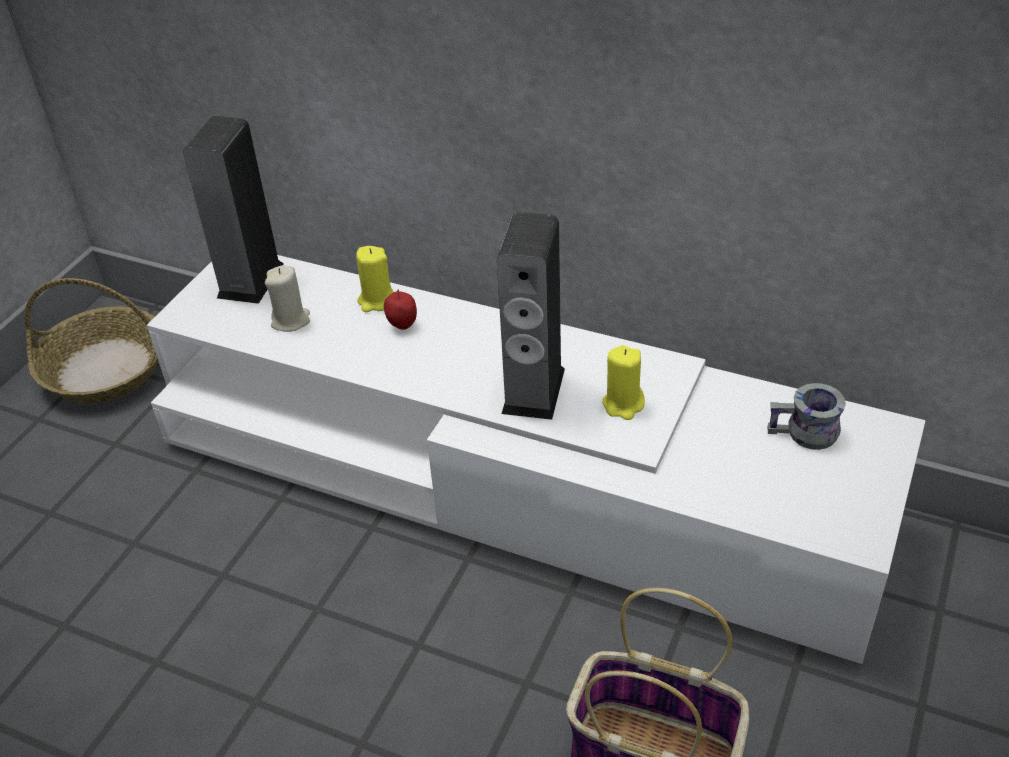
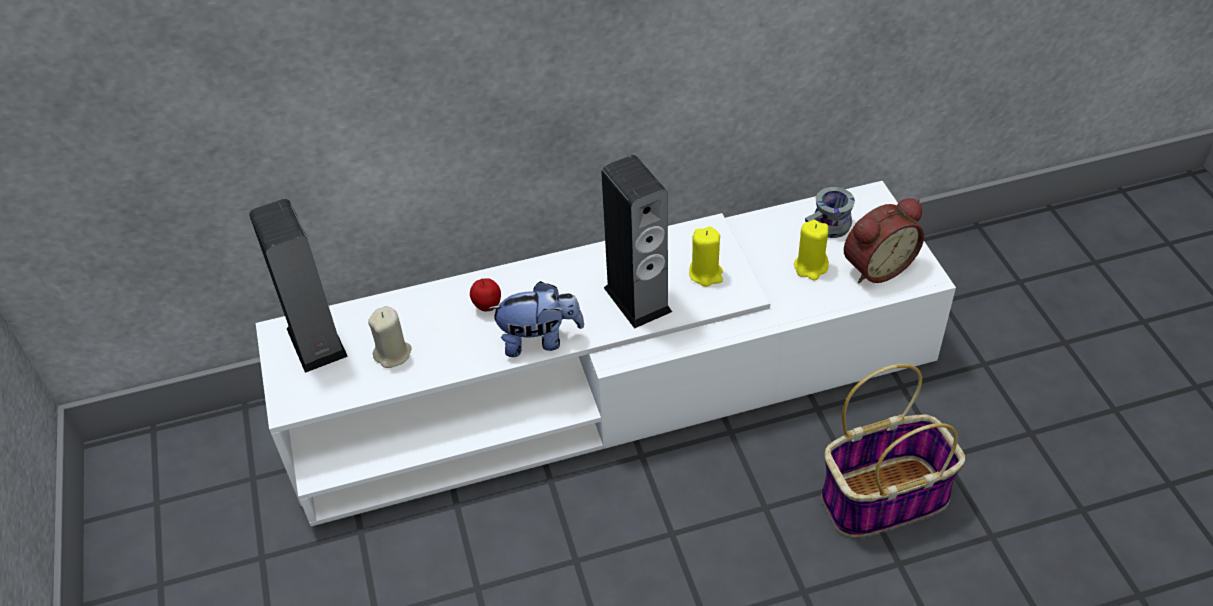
camera: 40 degrees left, 5 degrees up
(104, 369) = (172, 507): basket -> none
(377, 301) = (444, 300): yellow candle -> yellow candle (811, 267)
(411, 376) = (539, 340): none -> plush toy
(816, 499) = (876, 266): none -> alarm clock

